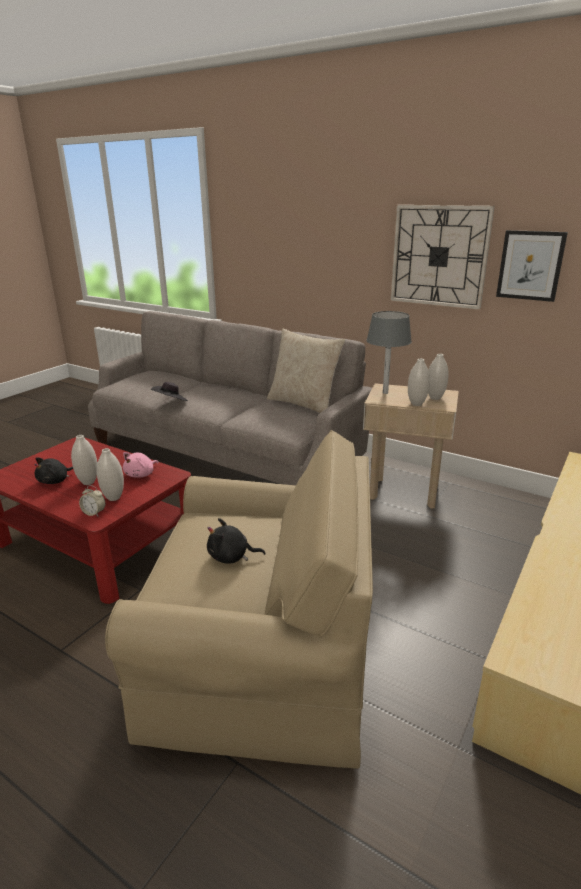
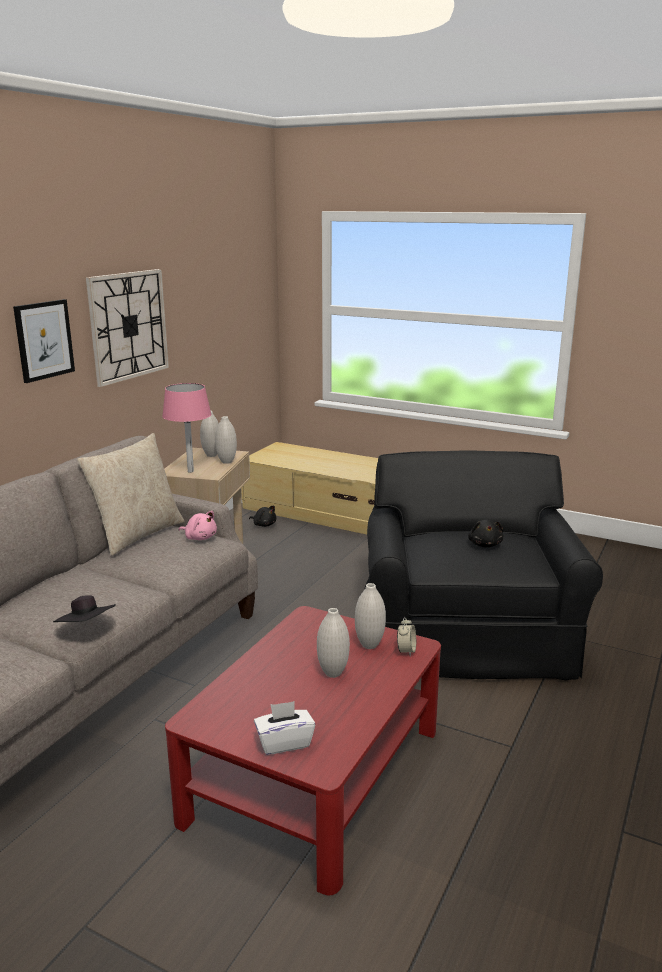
camera: 95 degrees left, 5 degrees down
(32, 466) = (284, 742): none -> white tissue box
(55, 481) = (332, 703): black plush toy -> black plush toy (264, 525)
(141, 474) = (307, 637): pink plush toy -> pink plush toy (199, 537)
(262, 654) = (466, 632): beige armchair -> black armchair
(385, 393) = (190, 471): grey table lamp -> pink table lamp
(530, 265) = (187, 317): picture -> picture (44, 340)

